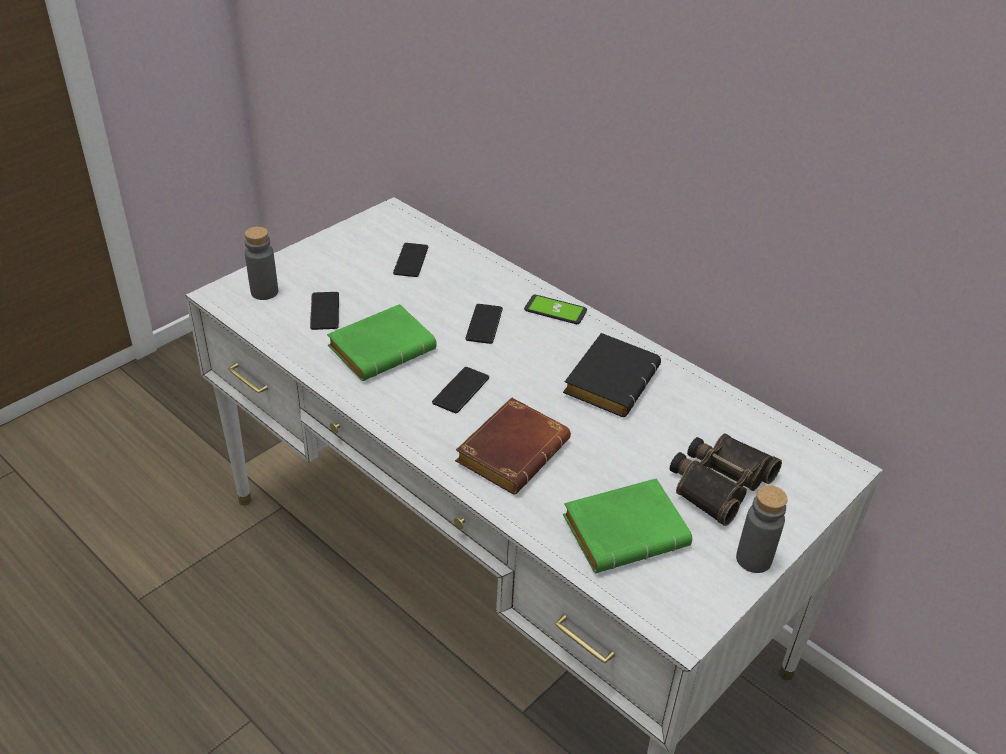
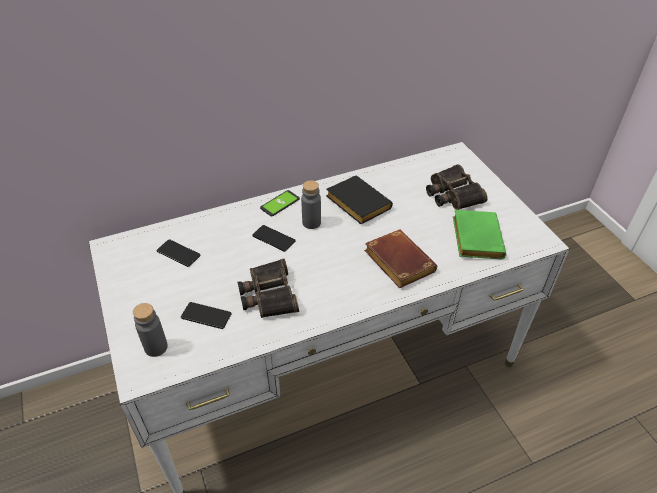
camera: 65 degrees left, 5 degrees up
(383, 348) = (268, 294): green book -> binoculars
(461, 391) = (332, 268): phone -> none
(753, 559) = (507, 202): grey bottle -> grey bottle (311, 222)

